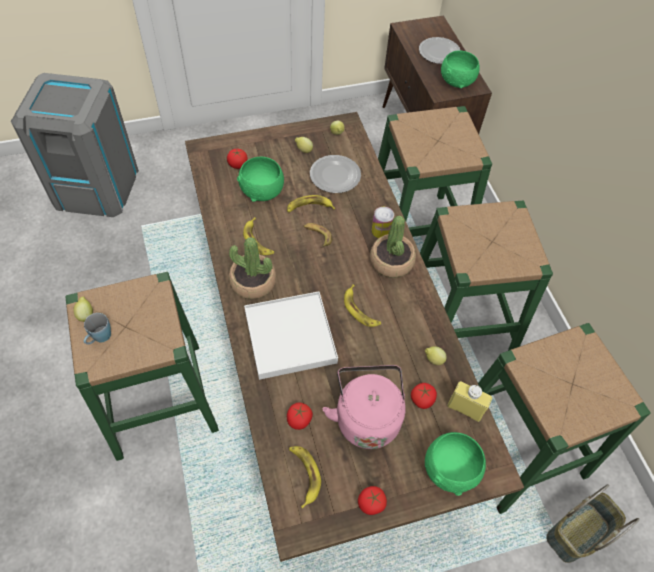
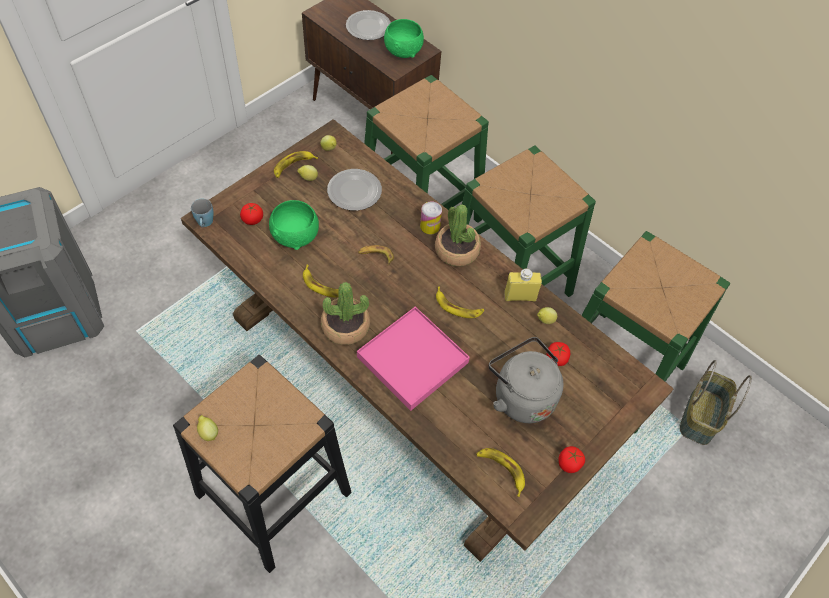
camera: 30 degrees left, 0 degrees up
(99, 338) = (238, 448): blue mug -> blue mug (205, 224)
(159, 399) = (273, 493): green stool -> black stool
(290, 337) = (413, 360): white tray -> pink tray
(299, 420) = (468, 427): tomato -> none
(309, 207) = (350, 232): banana -> banana (293, 166)
(366, 416) = (521, 396): pink kettle -> grey kettle
(451, 469) = (612, 403): green bowl -> none
(465, 409) = (594, 349): yellow bottle -> yellow bottle (520, 296)

